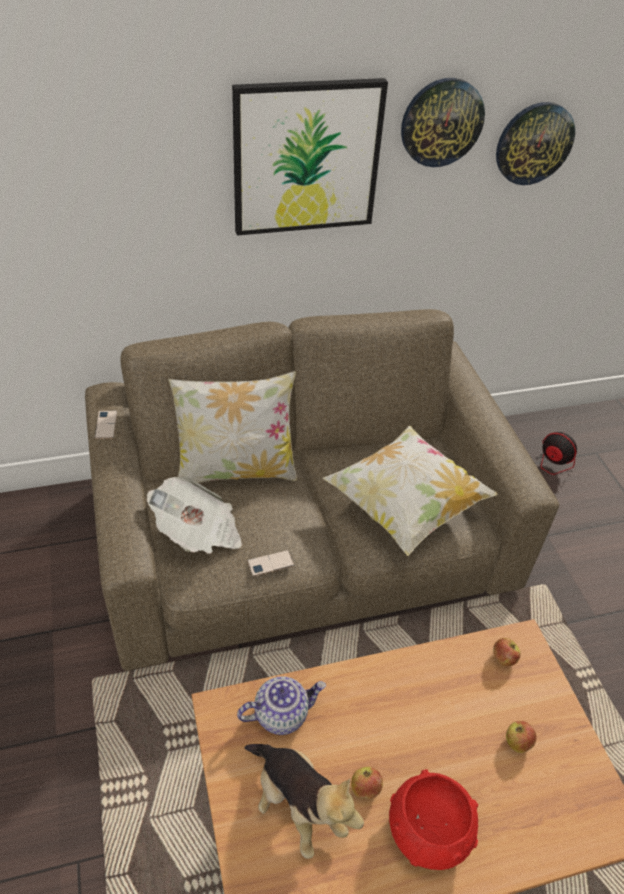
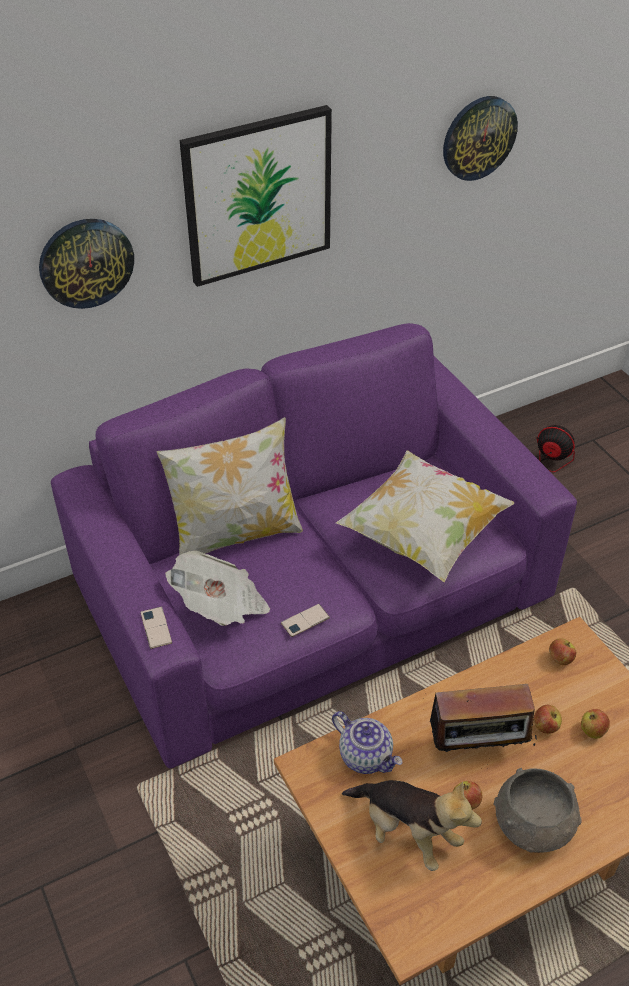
camera: 10 degrees left, 0 degrees up
(106, 425) = (90, 513): phone -> phone (156, 628)
(281, 713) = (366, 756): teapot -> teapot turned 75 degrees clockwise
(305, 538) = (314, 593): brown sofa -> purple sofa
(395, 731) = (478, 747): none -> radio
(429, 832) = (534, 825): red bowl -> grey bowl
(441, 122) = (386, 135): wall clock -> wall clock (86, 262)
(470, 726) = (545, 726): none -> apple

